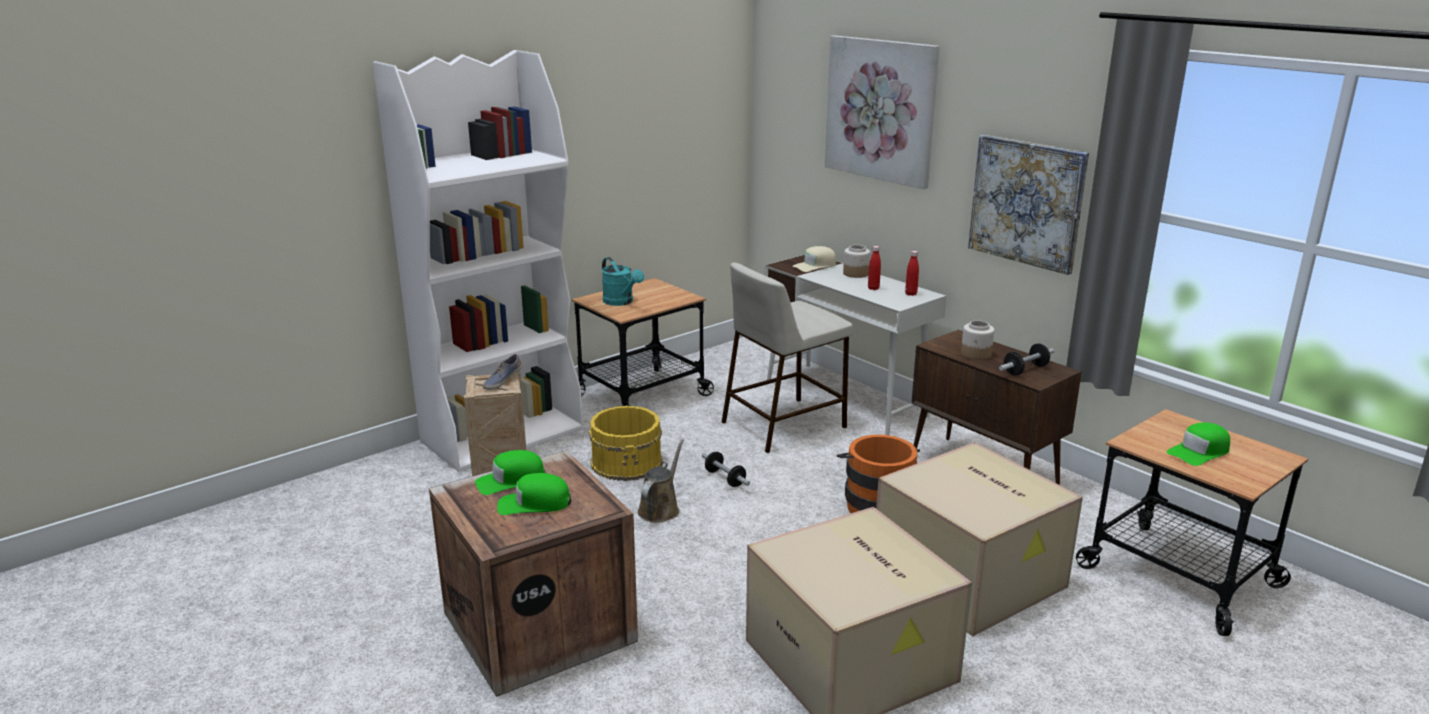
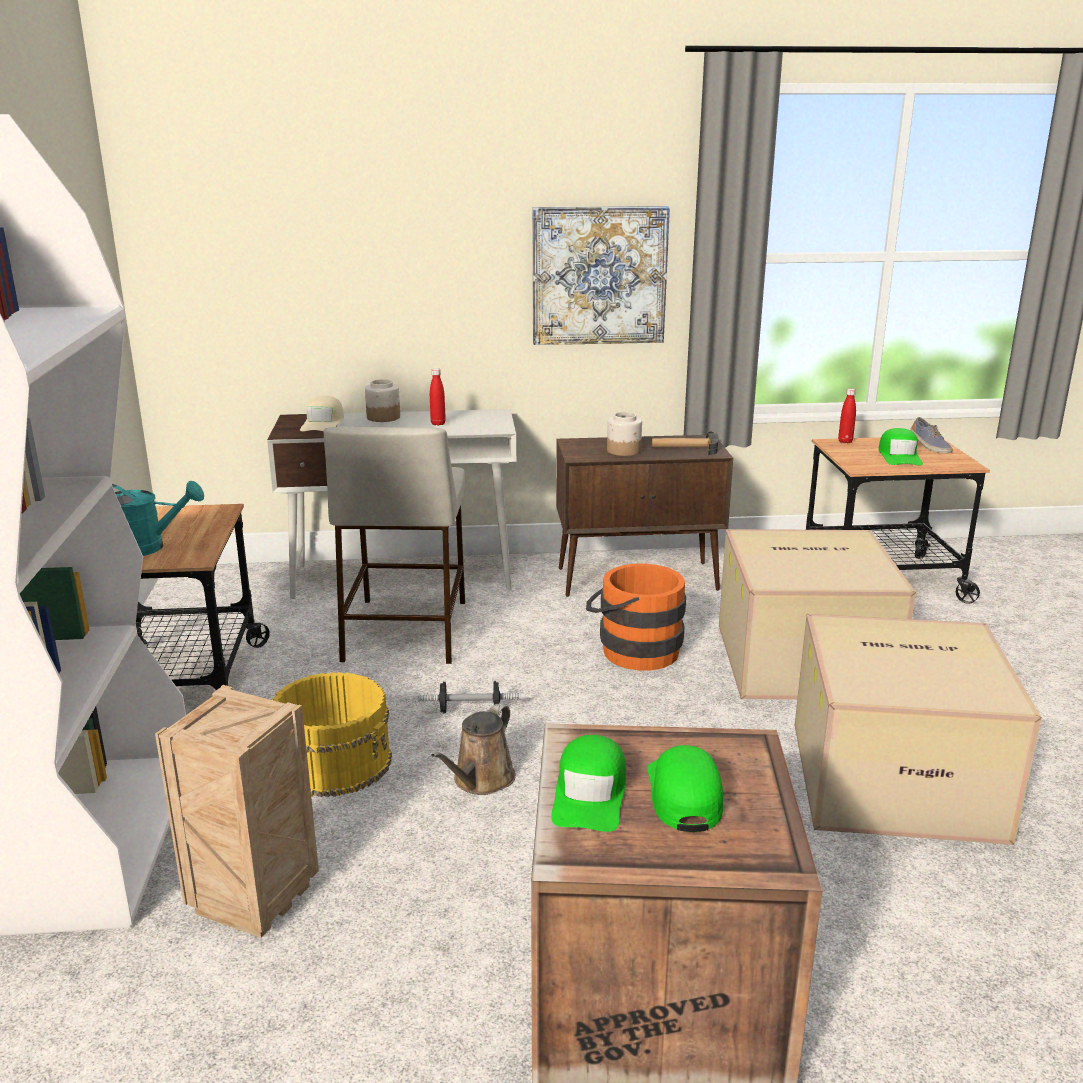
camera: 55 degrees left, 0 degrees up
(502, 381) = (234, 708): shoe -> shoe (929, 446)
(534, 504) = (684, 795): green cap -> green cap turned 150 degrees clockwise
(660, 509) = (481, 780): brown watering can -> brown watering can turned 120 degrees counterclockwise
(880, 110) = (370, 199): picture -> none
(911, 294) = (481, 417): red bottle -> red bottle (845, 441)
(1025, 370) = (685, 448): dumbbell -> hammer

